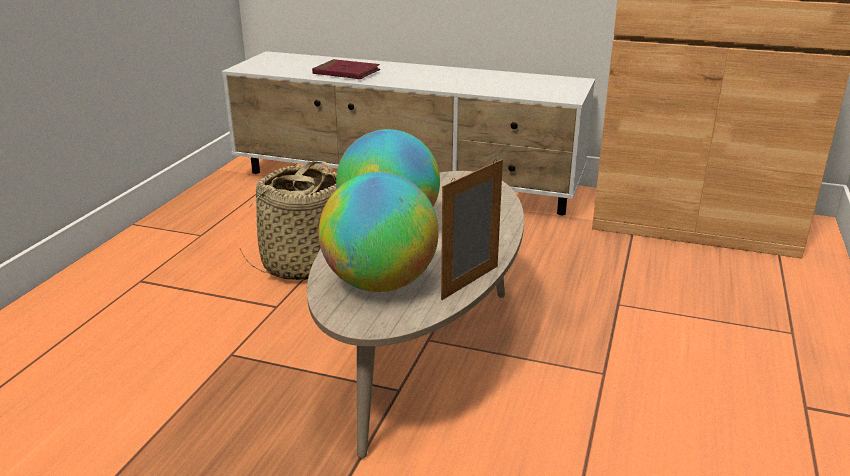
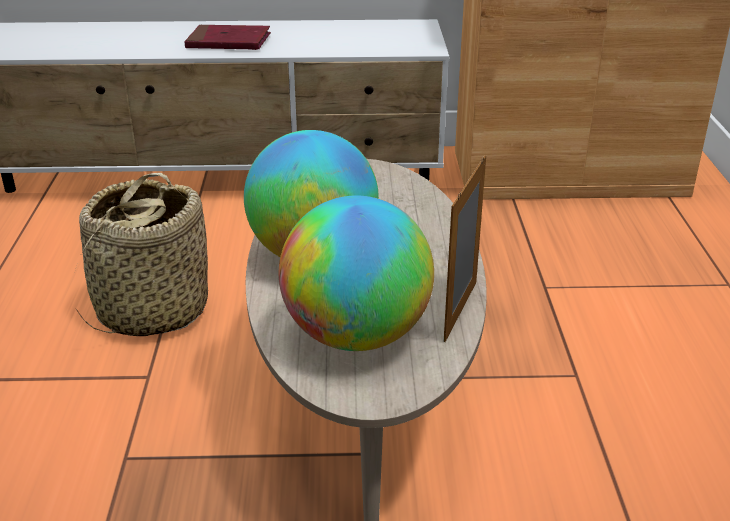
camera: 20 degrees left, 5 degrees up
(346, 73) = (129, 44): red book -> red book (228, 42)

